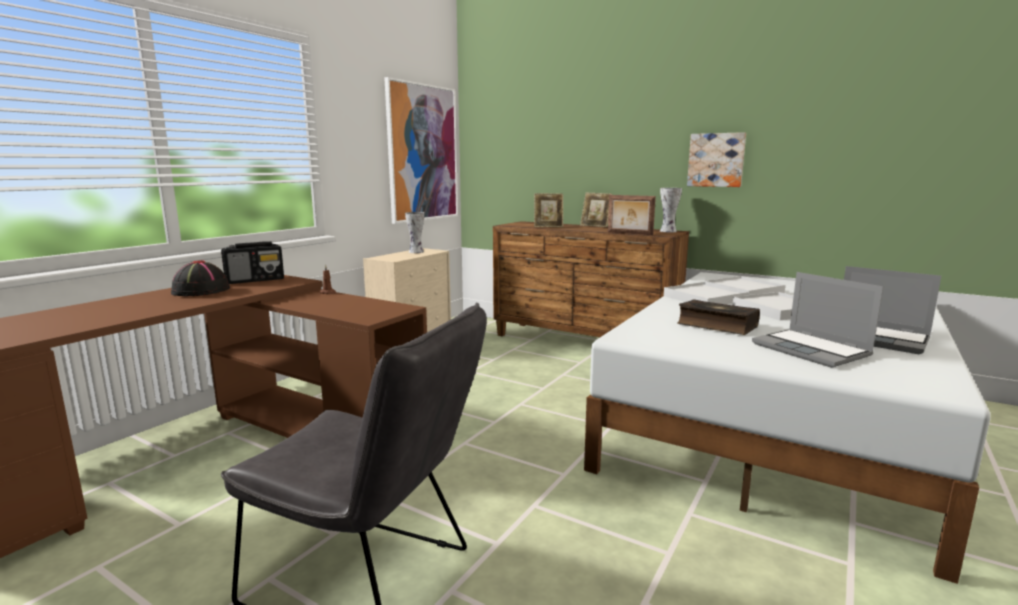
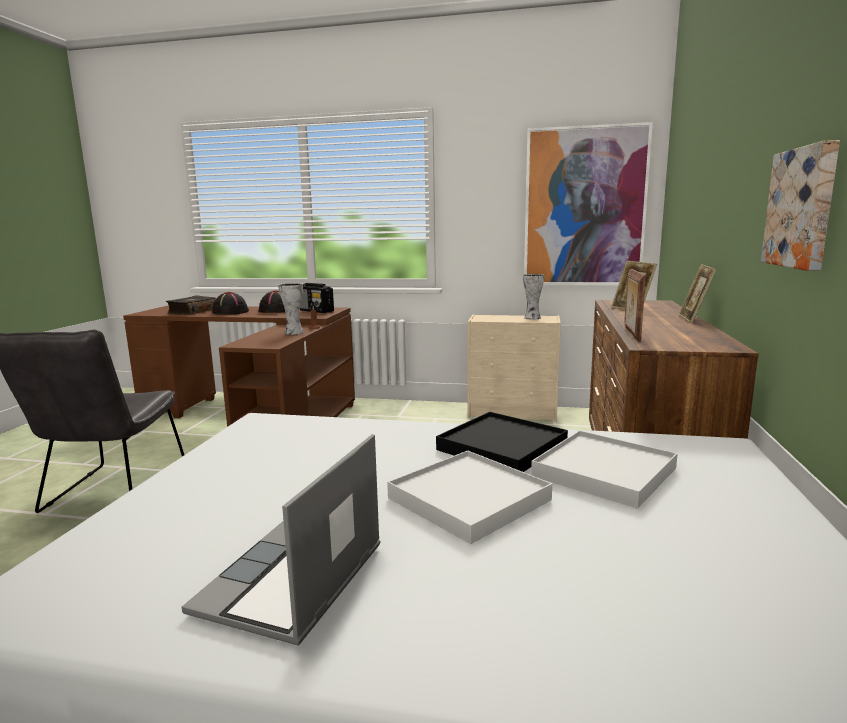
camera: 70 degrees right, 0 degrees up
(140, 307) = (230, 312): none -> black hat
(668, 231) = (713, 345): vase -> vase (293, 332)
(704, 298) = (502, 446): white tray -> black tray
(716, 326) = (330, 458): book -> book (192, 311)
(812, 350) = (216, 516): laptop -> none

